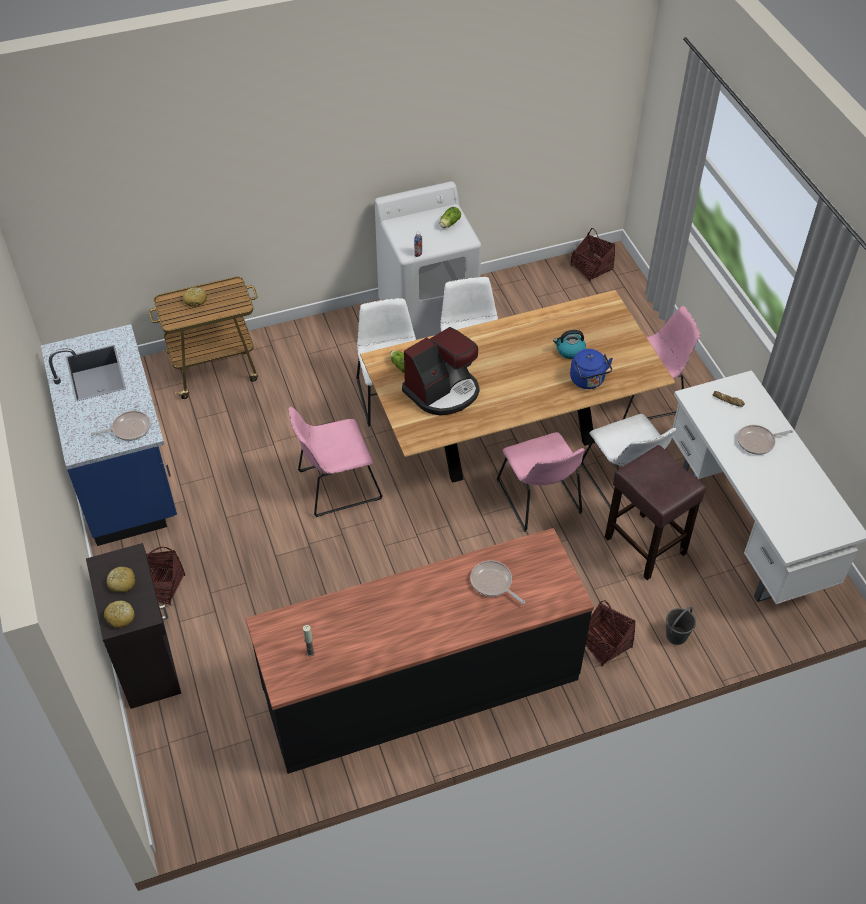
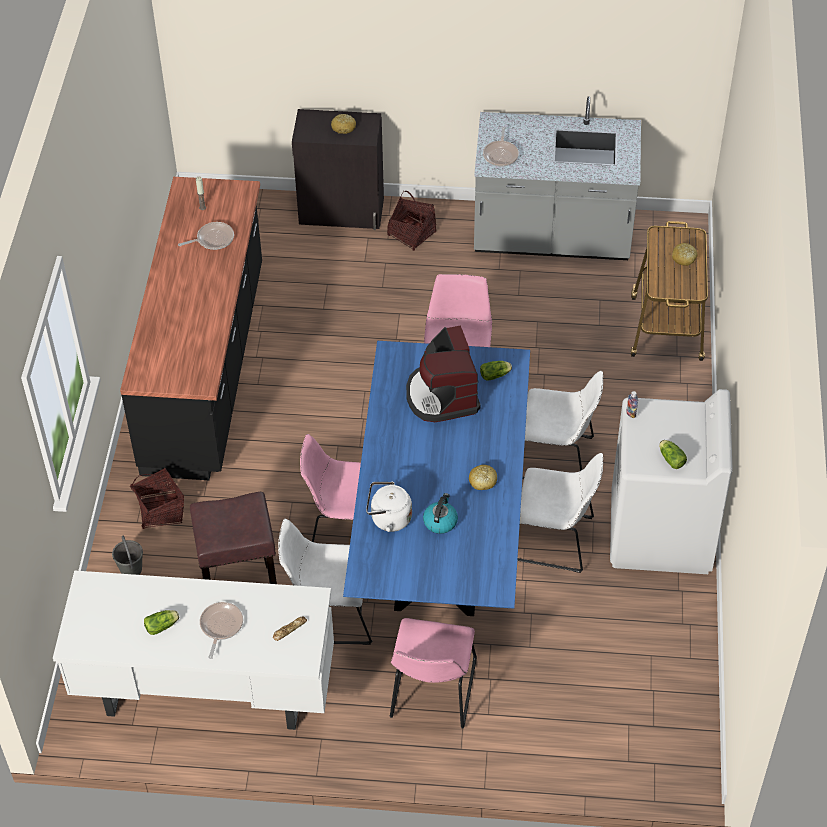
camera: 115 degrees right, 0 degrees up
(120, 617) = (311, 121): bread -> bread (482, 481)
(126, 475) = (552, 237): blue counter -> grey counter
(493, 583) = (188, 334): frying pan -> frying pan (213, 239)
(510, 438) = (441, 538): brown dining table -> blue dining table
(588, 381) = (388, 519): blue kettle -> white kettle
(591, 268) = (680, 740): basket -> none
(786, 477) = (163, 626): none -> lettuce

